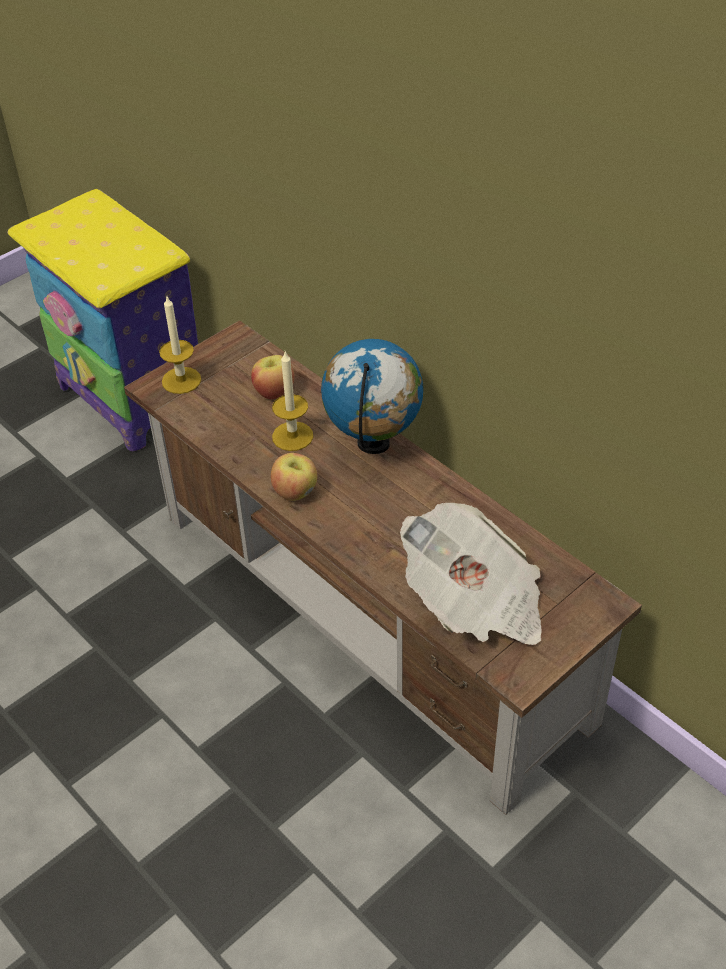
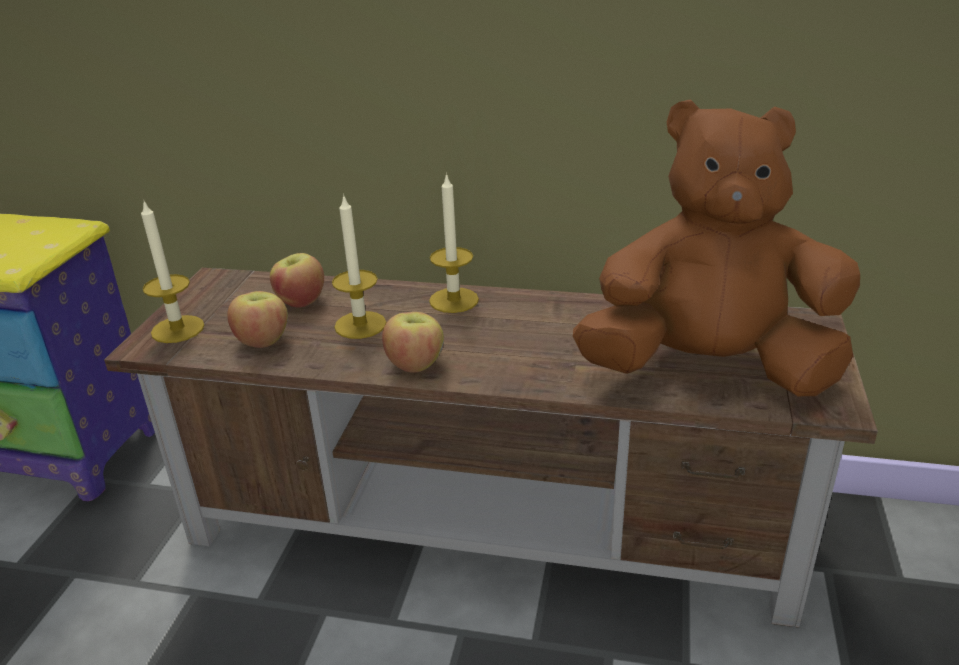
camera: 35 degrees left, 15 degrees down
(223, 419) = (263, 340): none -> apple
(374, 444) = (454, 300): globe -> candle
(475, 602) = (709, 370): newspaper -> brown plush toy

